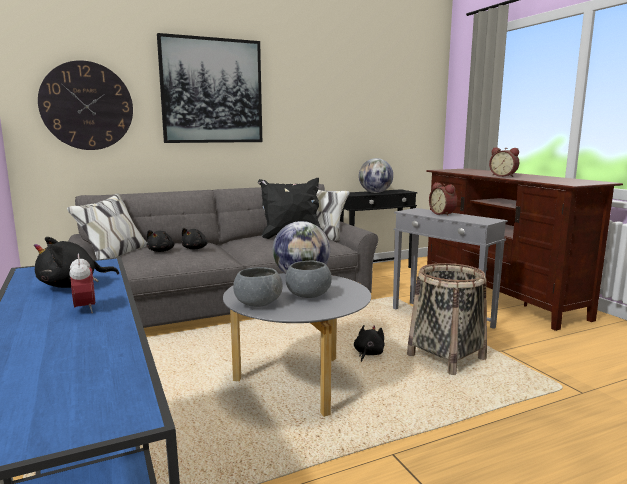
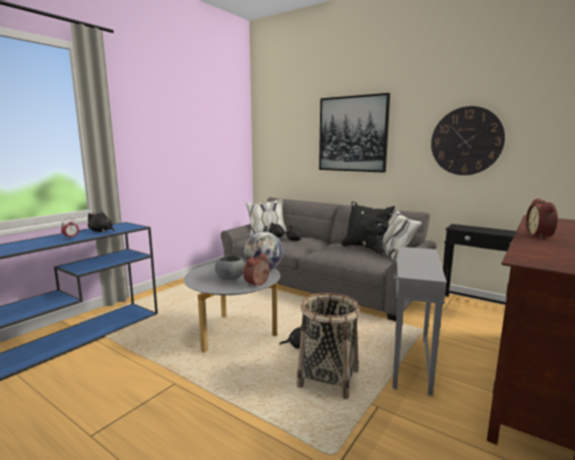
camera: 60 degrees right, 0 degrees up
(87, 106) = (284, 146): wall clock -> wall clock (466, 141)
(258, 303) = (205, 272): grey bowl -> none
(375, 192) = (486, 230): globe -> none
(443, 214) = (422, 259): alarm clock -> alarm clock (258, 284)

